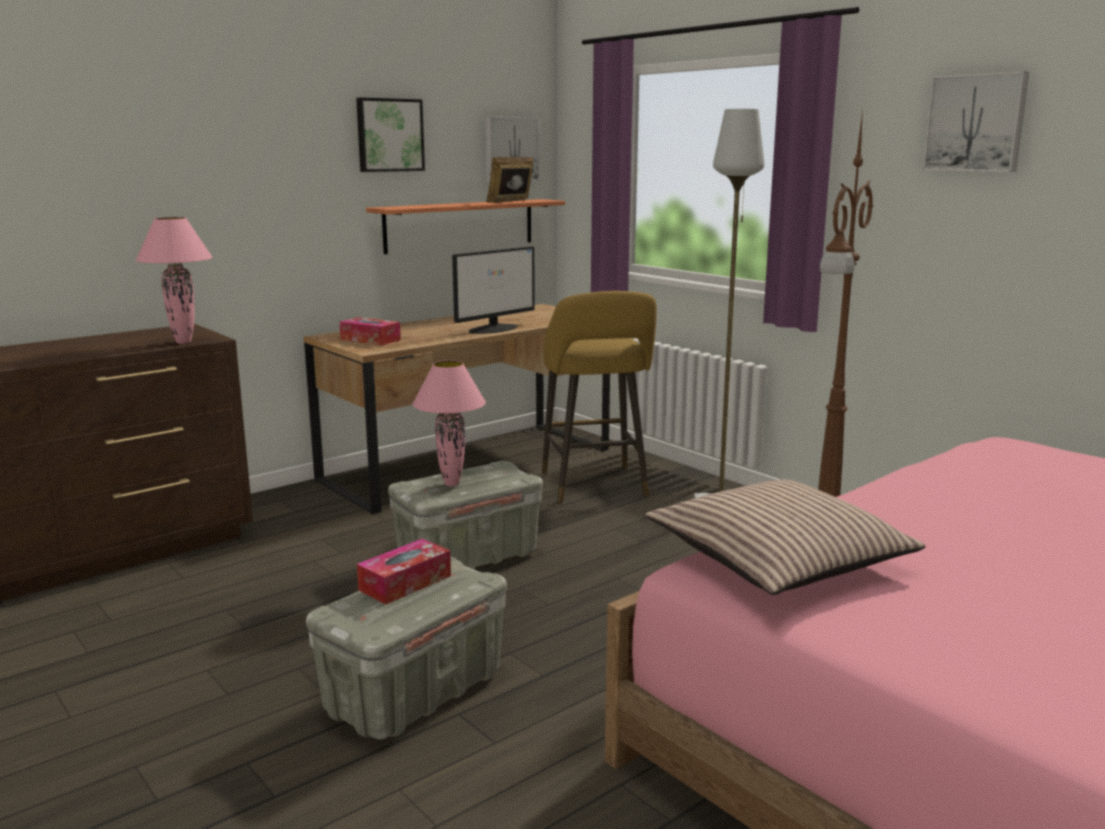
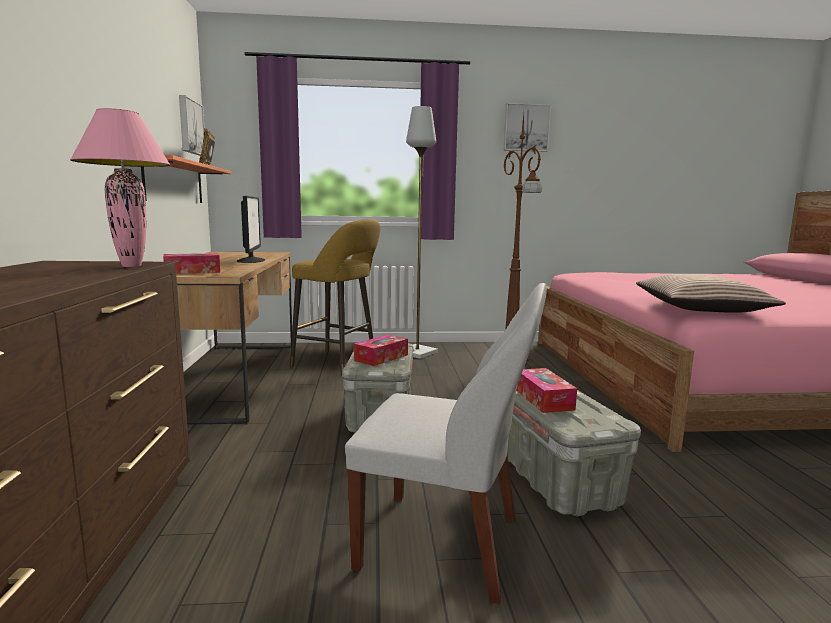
camera: 55 degrees left, 5 degrees down
(232, 667) = (445, 544): none -> white chair
(389, 135) = (139, 90): picture -> none
(452, 484) = (381, 357): pink table lamp -> tissue box

